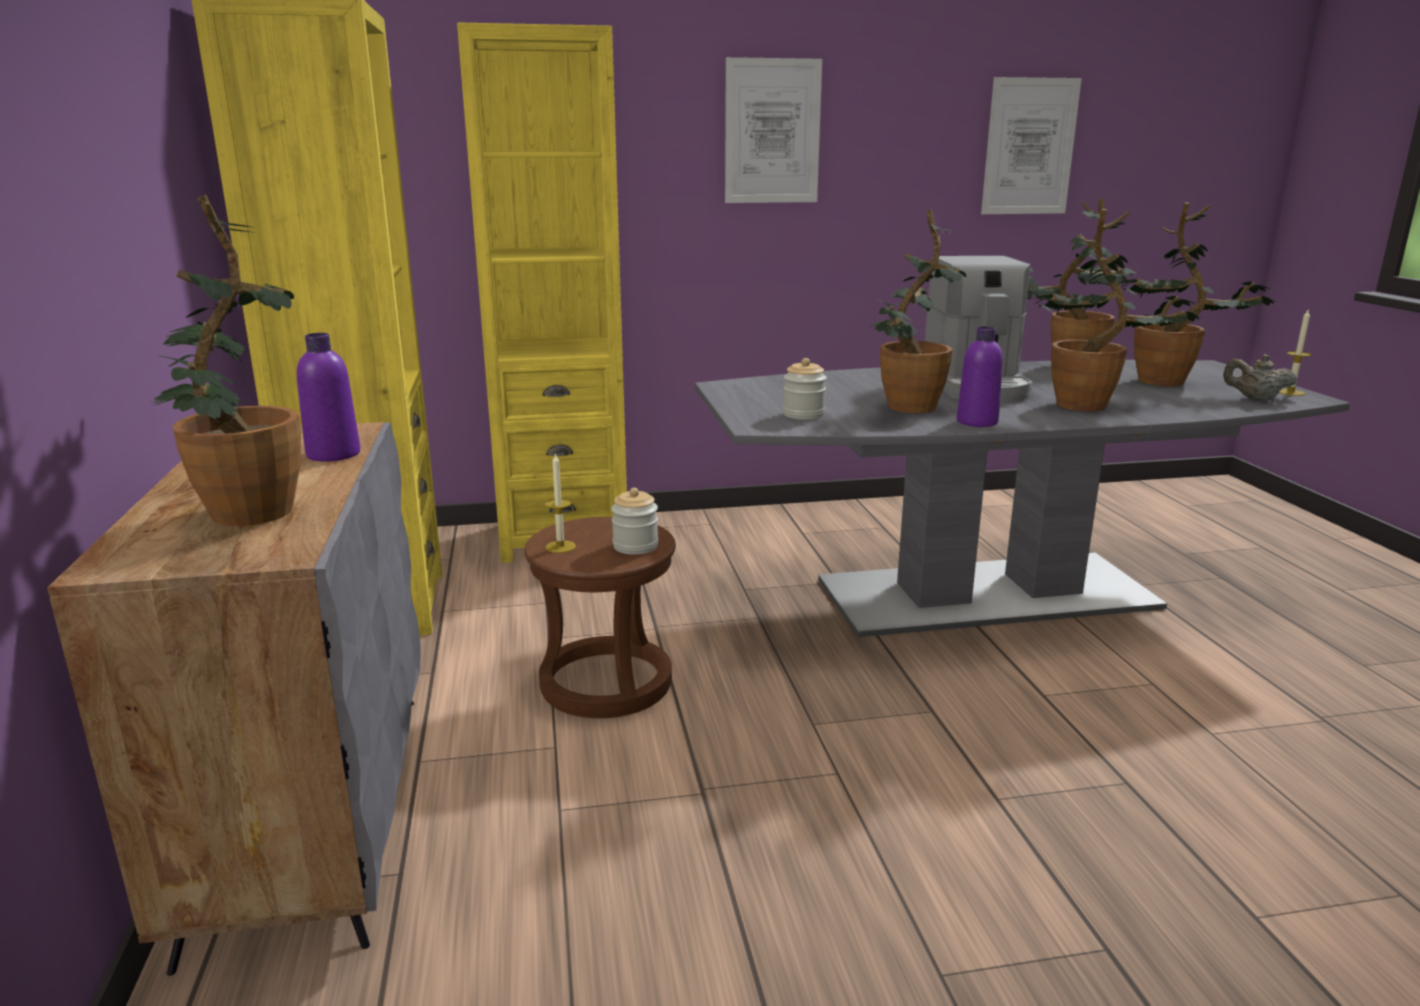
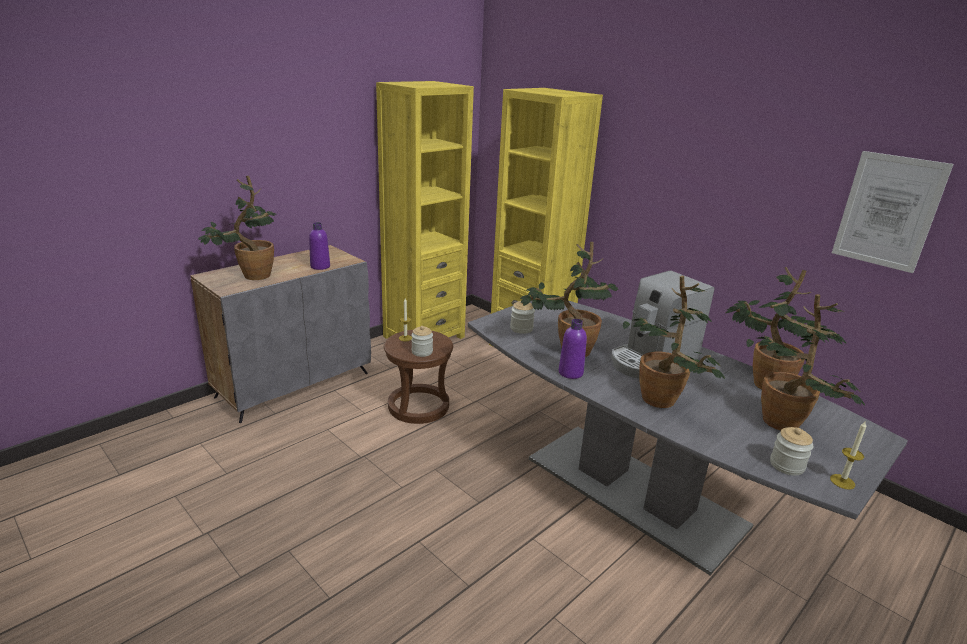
camera: 55 degrees right, 5 degrees up
(772, 132) = (687, 162): picture -> none
(1255, 399) = (787, 465): beige teapot -> jar

